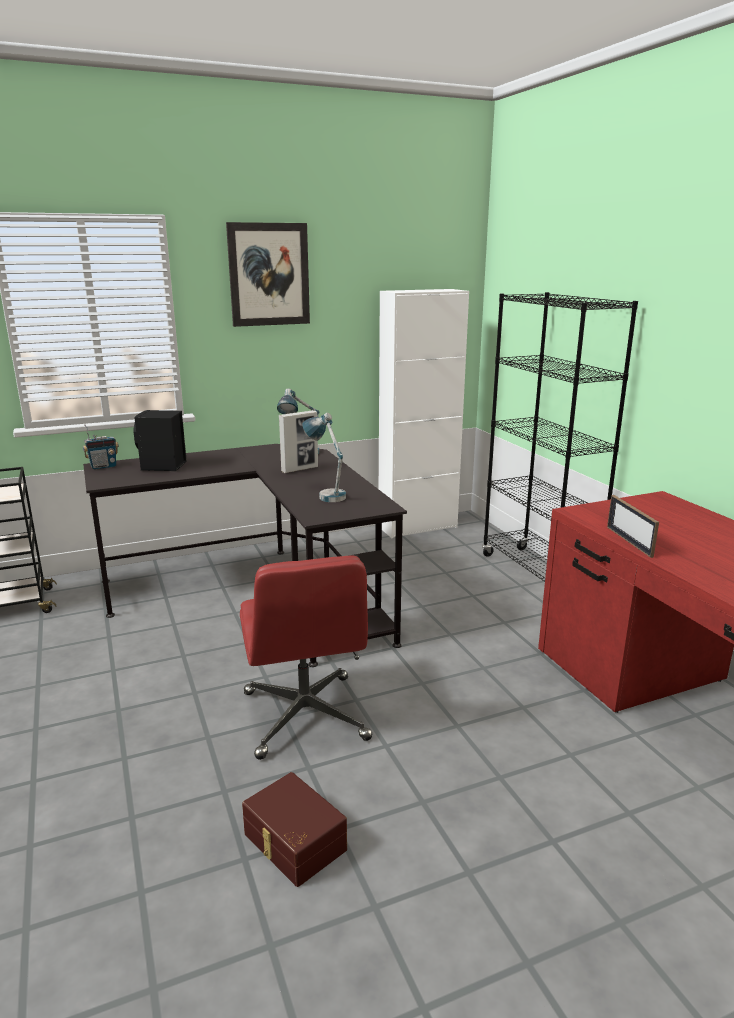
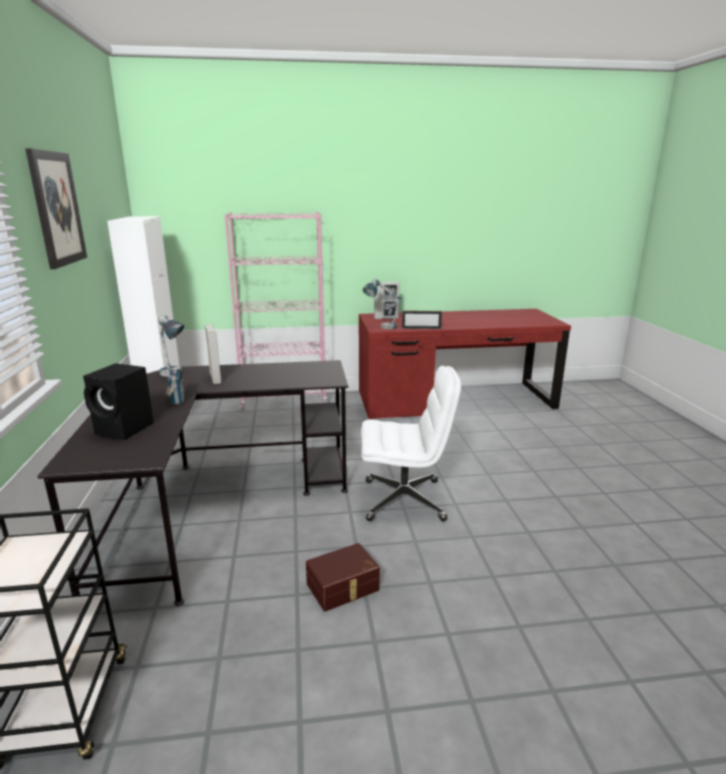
camera: 75 degrees left, 0 degrees up
(103, 466) = (75, 461): radio -> radio (177, 400)
(293, 843) = (516, 515): brown storage box -> brown storage box (343, 587)
(305, 717) = (405, 500): red office chair -> white office chair
(326, 494) = (287, 375): table lamp -> table lamp (382, 327)
(537, 575) = (284, 401): black bookcase -> pink bookcase
(660, 510) = (386, 318): none -> picture frame

